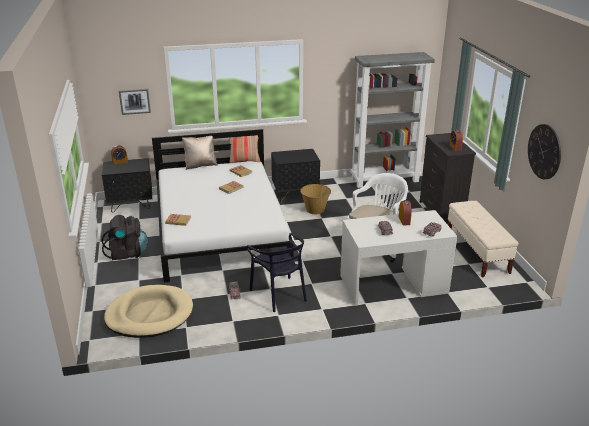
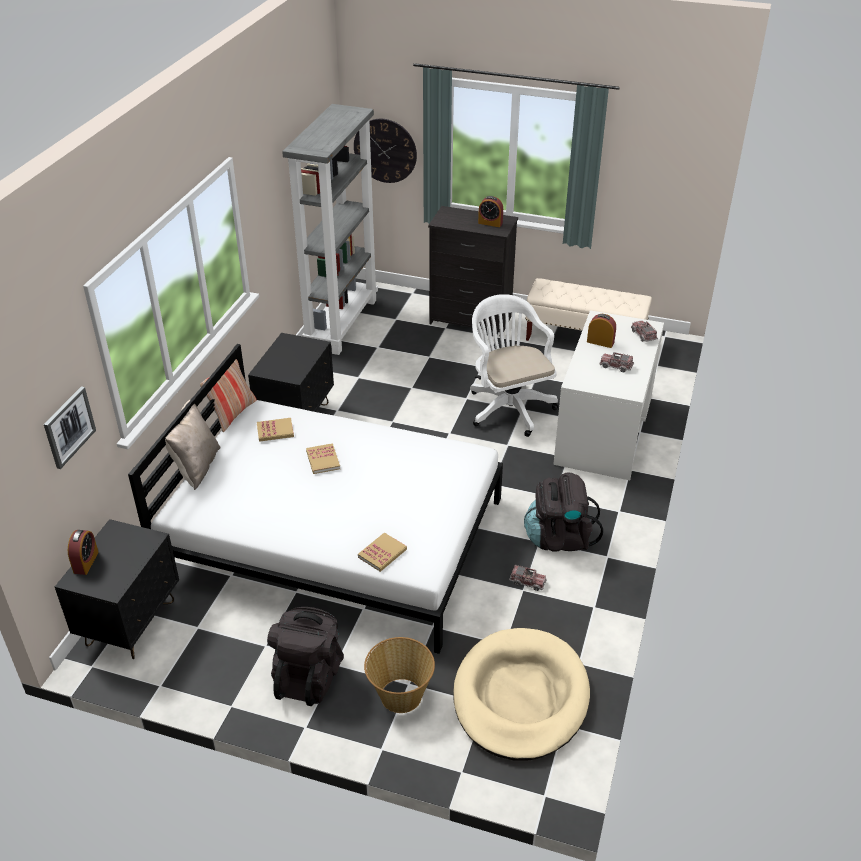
camera: 60 degrees left, 10 degrees up
(279, 294) = (559, 537): black chair -> black backpack
(315, 209) = (362, 417): basket -> basket (400, 695)
(544, 151) = (656, 174): wall clock -> wall clock (385, 150)

